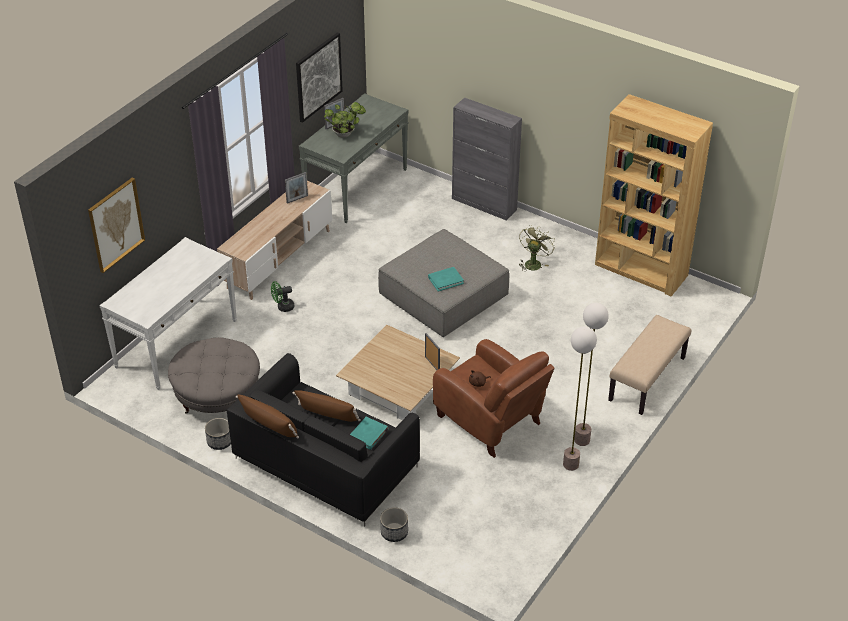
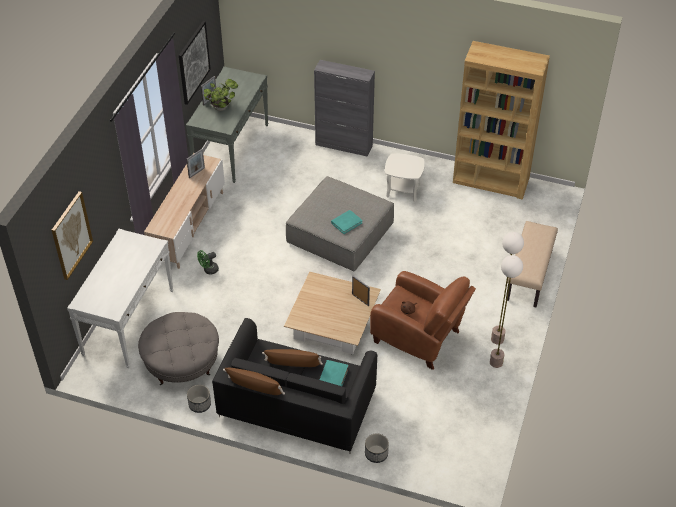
camera: 15 degrees left, 5 degrees up
(533, 262) = (403, 190): green fan -> white side table

